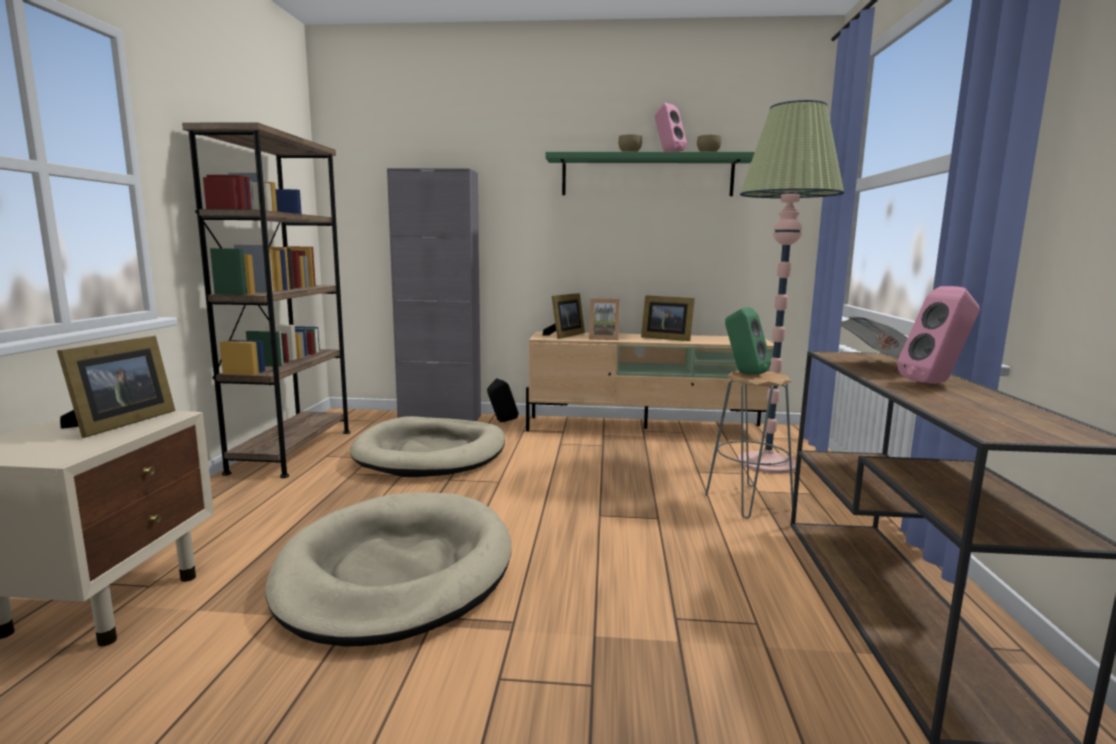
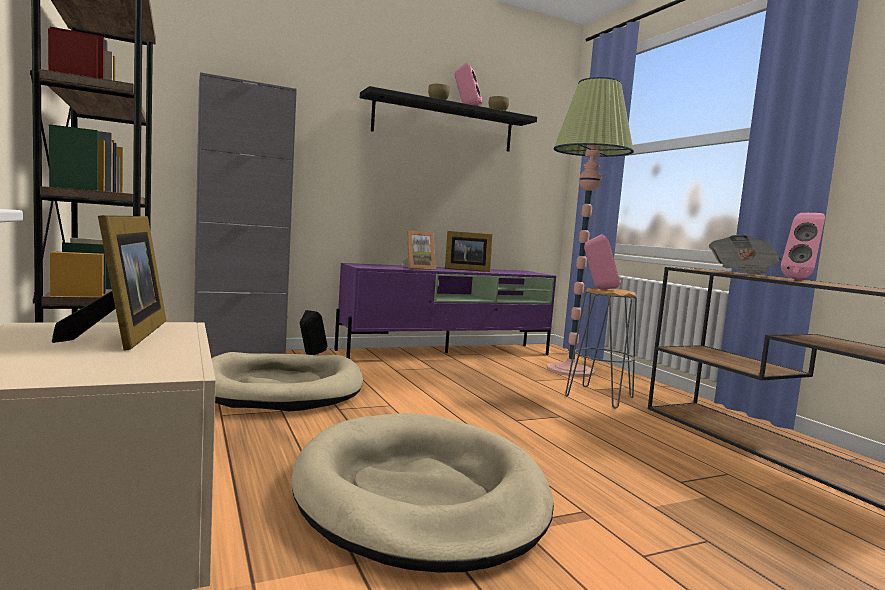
camera: 30 degrees left, 5 degrees down
(565, 335) = (379, 266): picture frame -> none
(647, 176) = (444, 124): green shelf -> black shelf
(647, 428) = (447, 353): beige tv stand -> purple tv stand
(743, 373) = (599, 289): green speaker -> pink speaker

